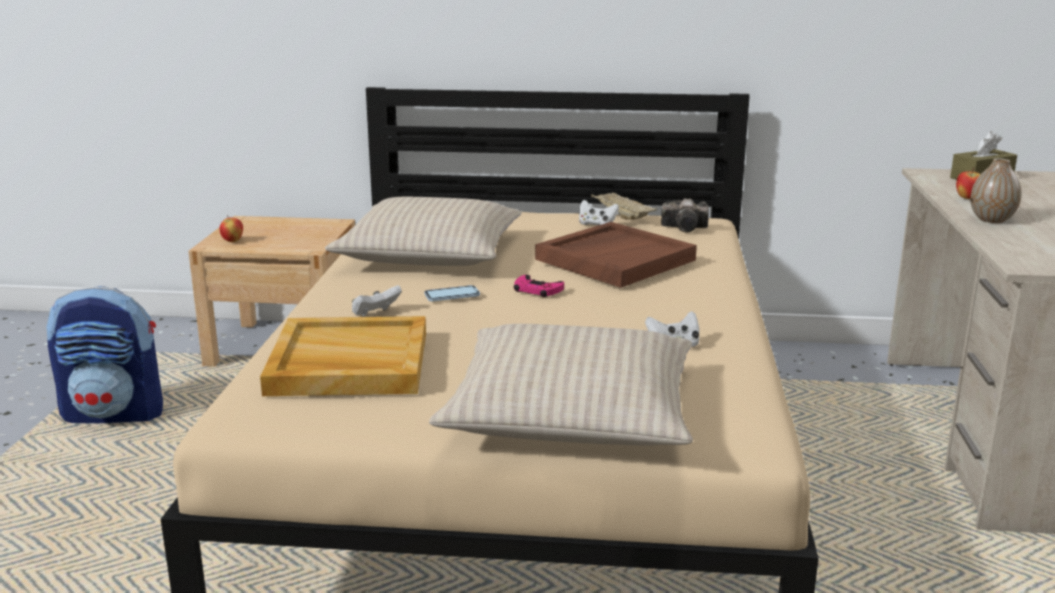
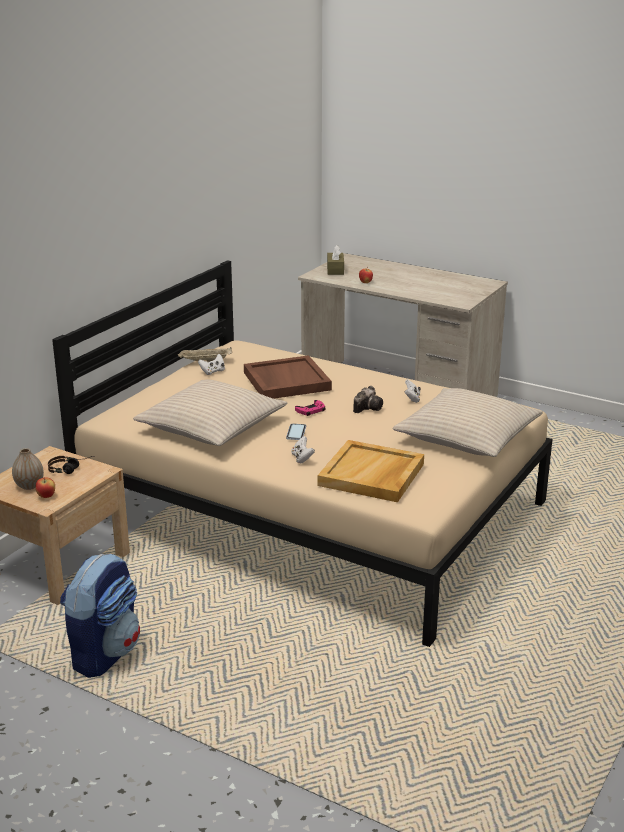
camera: 65 degrees left, 5 degrees up
(302, 237) = (71, 469): none -> headphones
(686, 228) = (251, 352): camera -> camera (368, 407)
(991, 220) = (400, 289): vase -> vase (29, 486)

